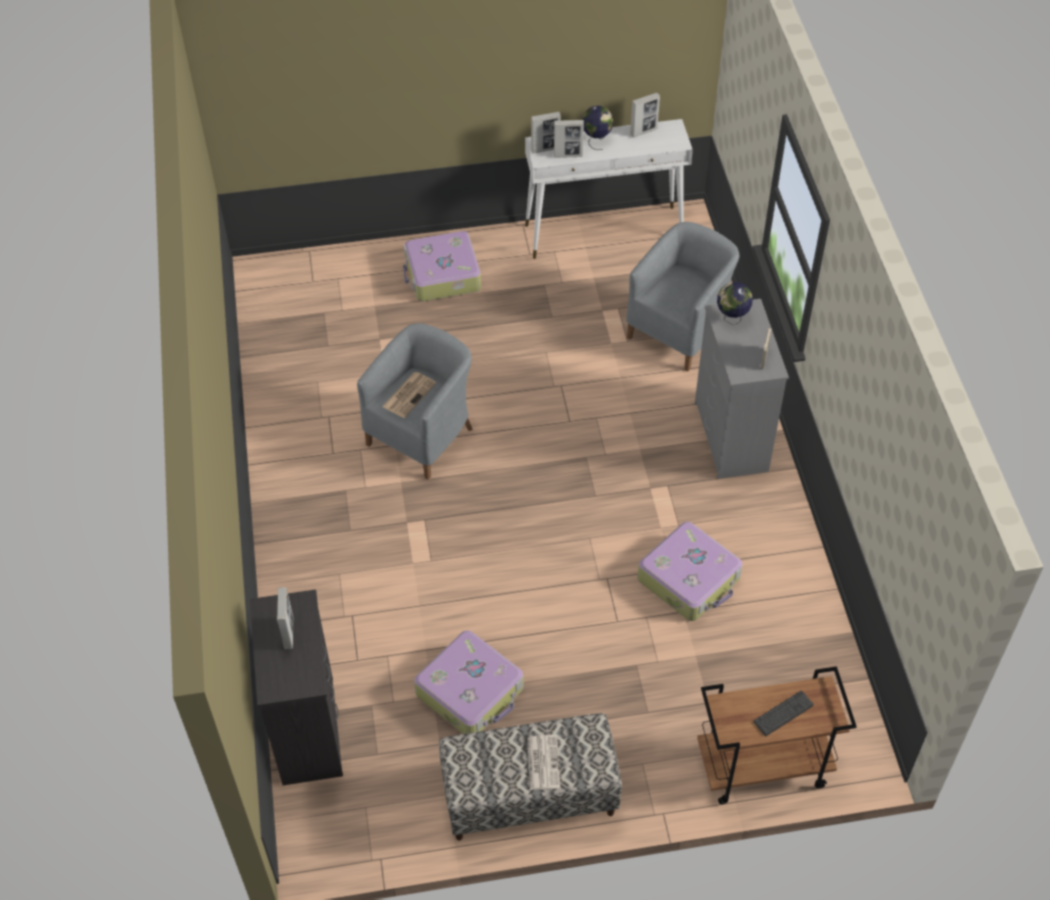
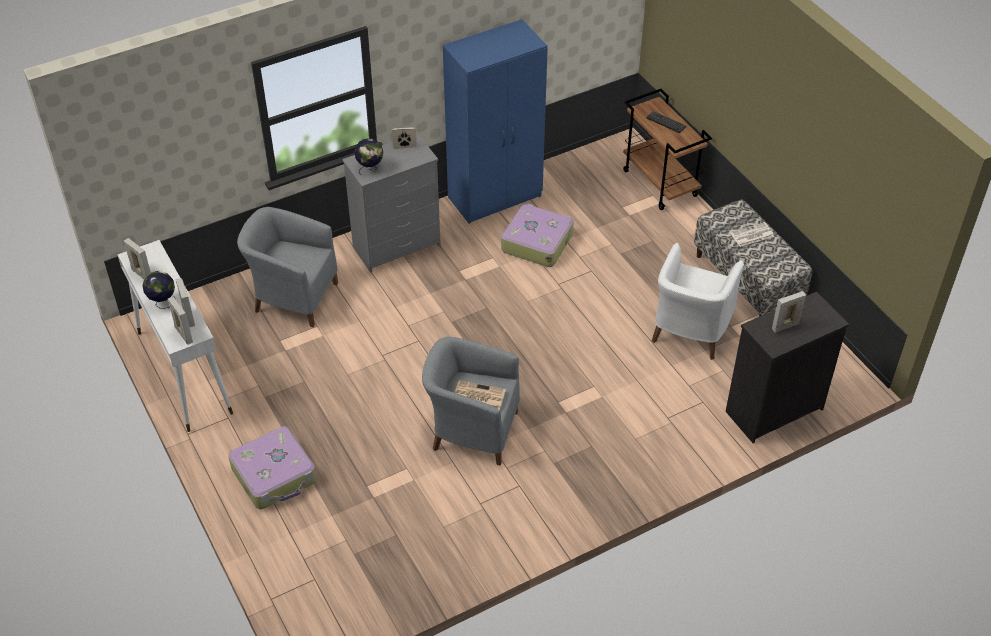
camera: 110 degrees left, 5 degrees down
(471, 691) = (690, 331): suitcase -> white armchair
(791, 560) = (496, 197): none -> blue wardrobe

